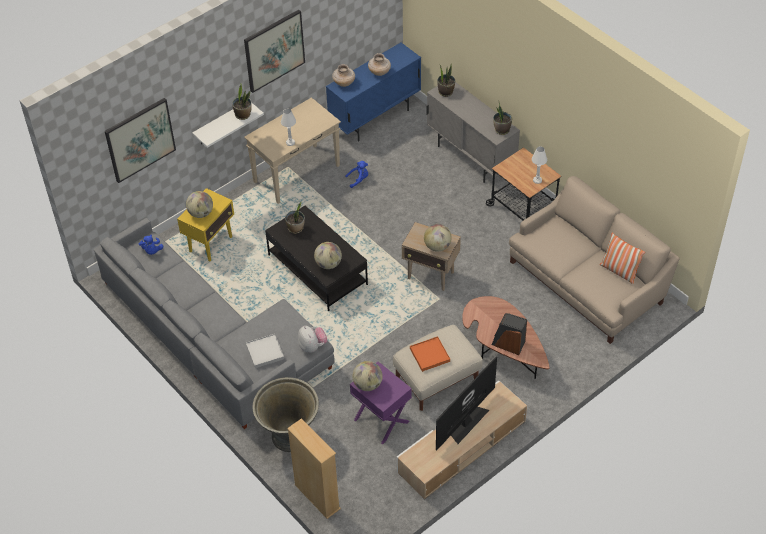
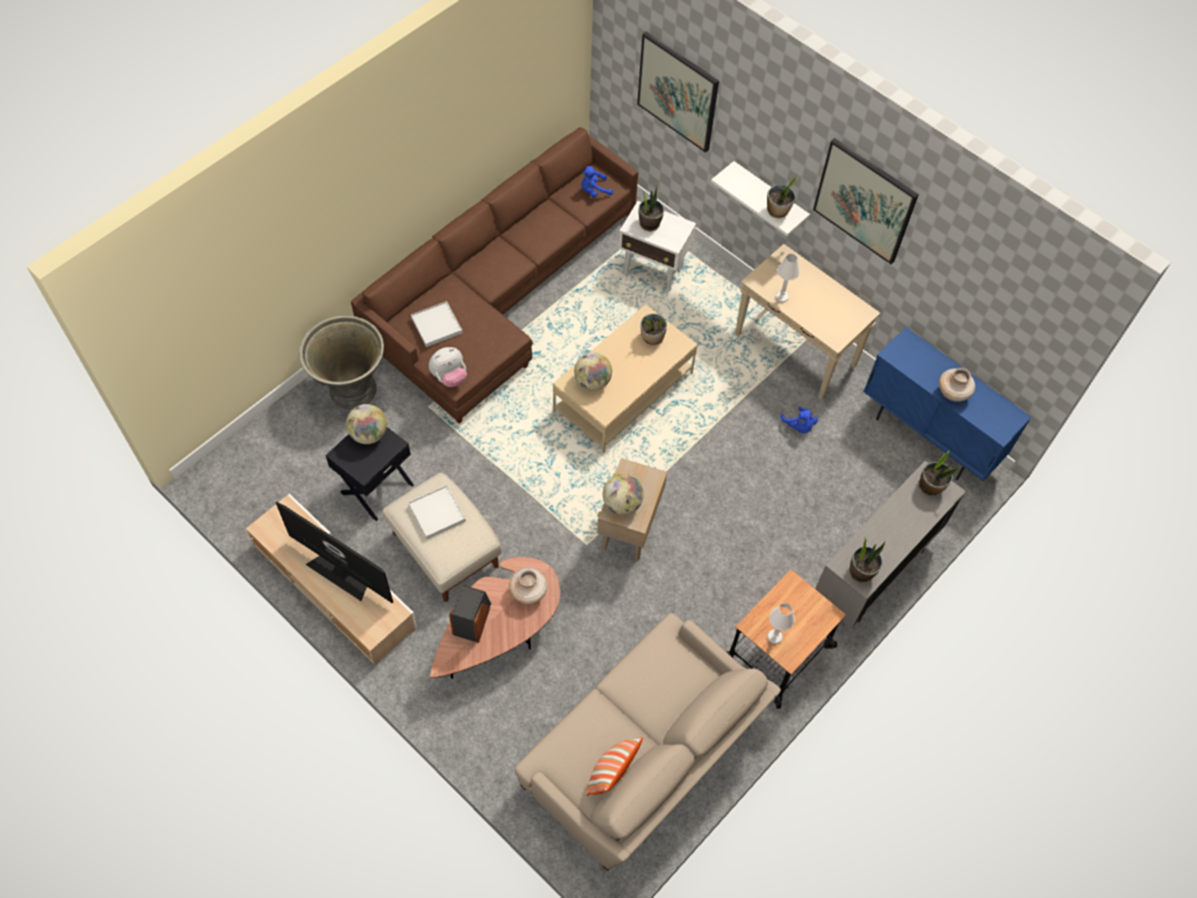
camera: 80 degrees right, 10 degrees up
(201, 213) = (649, 223): globe -> potted plant
(211, 244) = (653, 271): yellow side table -> white side table
(213, 340) = (497, 293): grey sofa -> brown sofa
(317, 270) = (623, 392): black coffee table -> beige coffee table
(317, 497) = (264, 427): beige bookcase -> none
(344, 83) = (917, 349): beige vase -> beige vase (528, 592)
(381, 421) = (376, 487): purple side table -> black side table
(430, 355) = (437, 513): orange tray -> white tray

